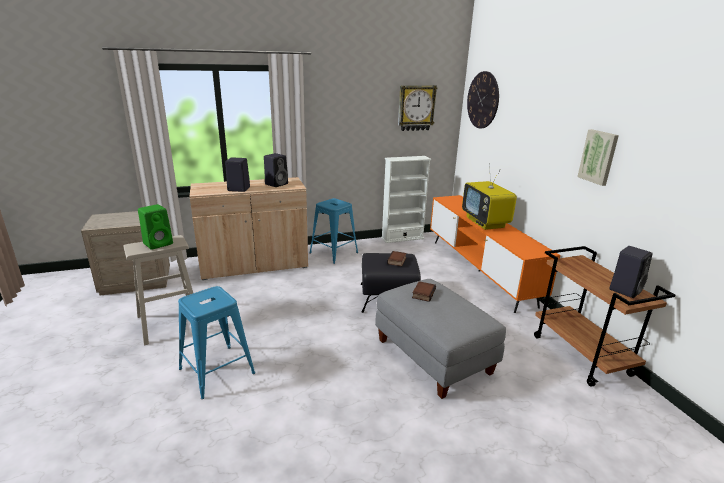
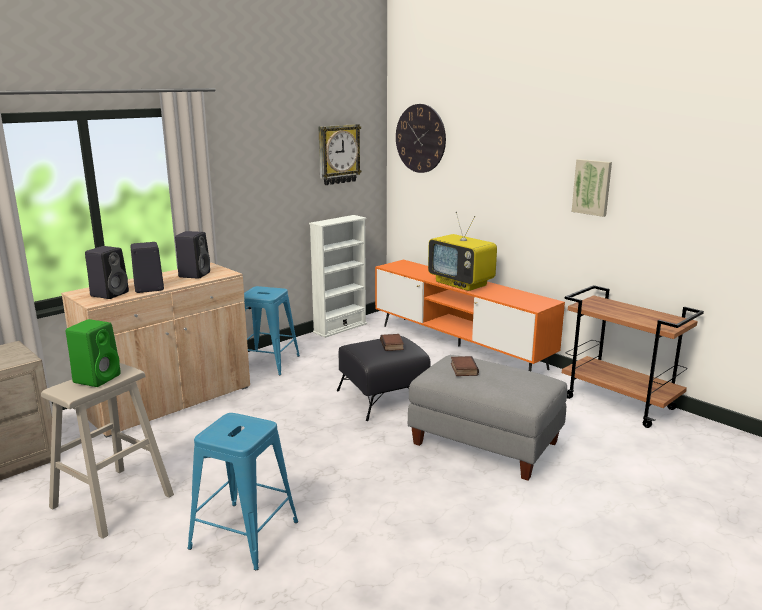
camera: 25 degrees left, 5 degrees down
(625, 289) = (657, 317): black speaker -> black speaker (110, 294)

